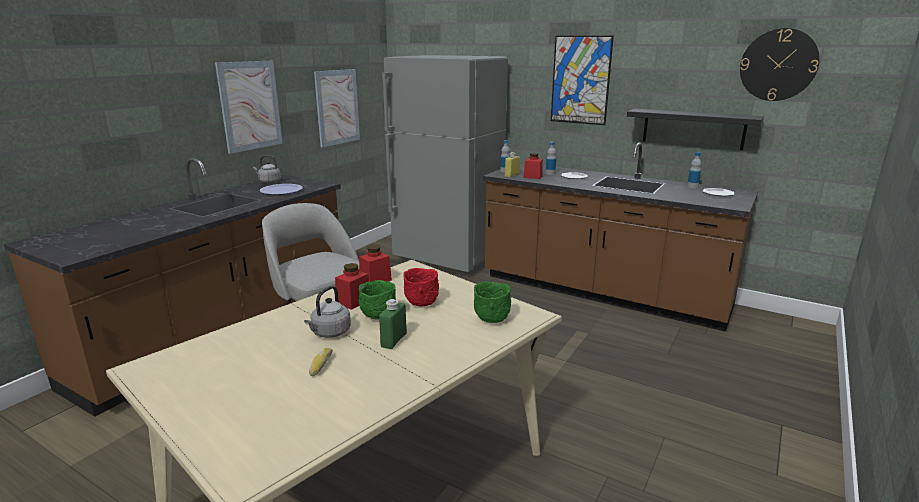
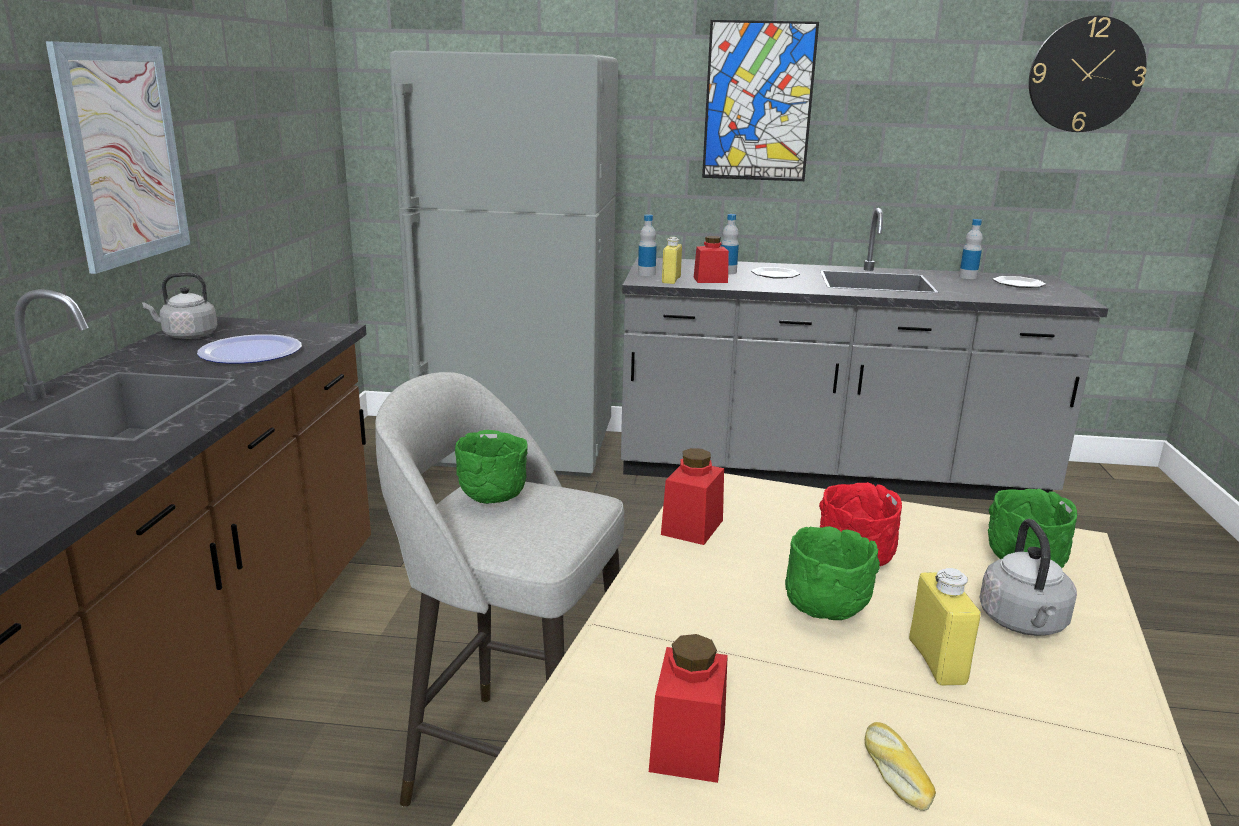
camera: 25 degrees left, 0 degrees up
(317, 258) = (491, 499): none -> green bowl
(330, 333) = (787, 680): grey kettle -> grey kettle (1023, 623)
(337, 107) = (272, 161): picture -> none
(353, 301) = (721, 587): red jar -> red jar (688, 747)
(394, 340) = (937, 661): green bottle -> yellow bottle
(602, 293) = (827, 472): brown counter -> grey counter
(693, 129) = (954, 181): black shelf -> none

